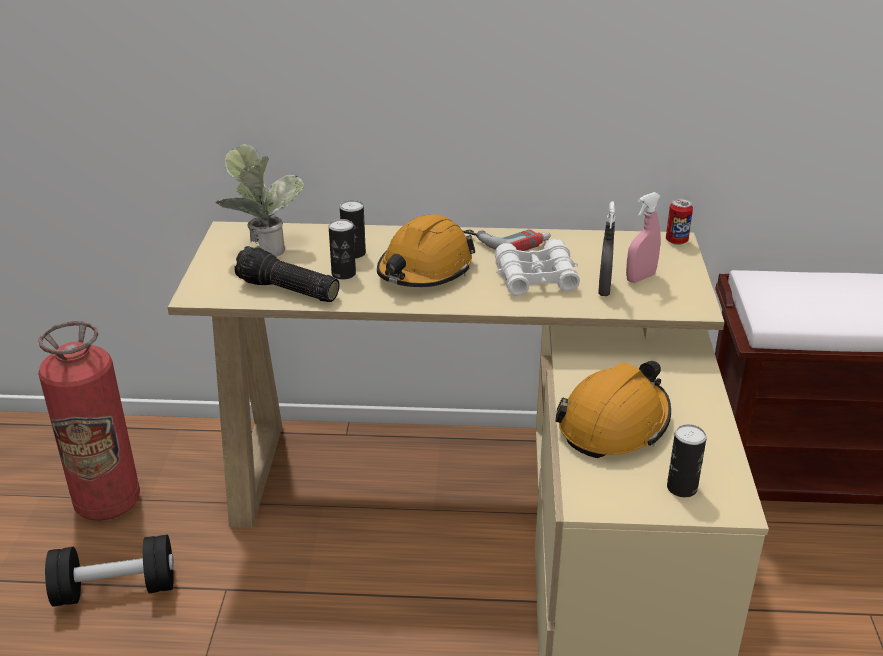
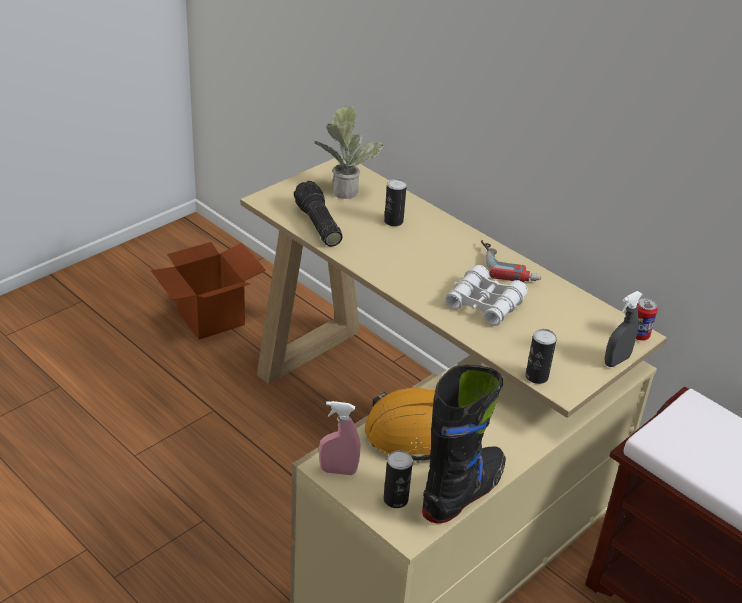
camera: 40 degrees right, 5 degrees up
(107, 502) = (211, 317): fire extinguisher -> cardboard box
(116, 589) = (161, 371): black dumbbell -> none
(343, 274) = (366, 232): can -> can (536, 376)
(425, 270) = (420, 257): orange hard hat -> none
(604, 289) = (519, 338): grey spray bottle -> grey spray bottle (616, 361)
(640, 278) = (560, 346): pink spray bottle -> pink spray bottle (338, 470)
(718, 446) = (463, 493): none -> black boot

